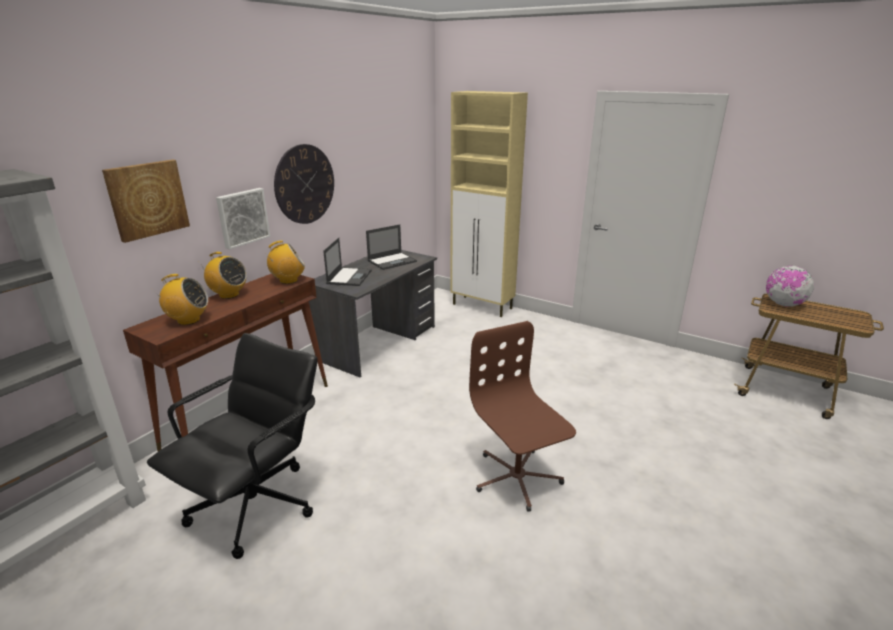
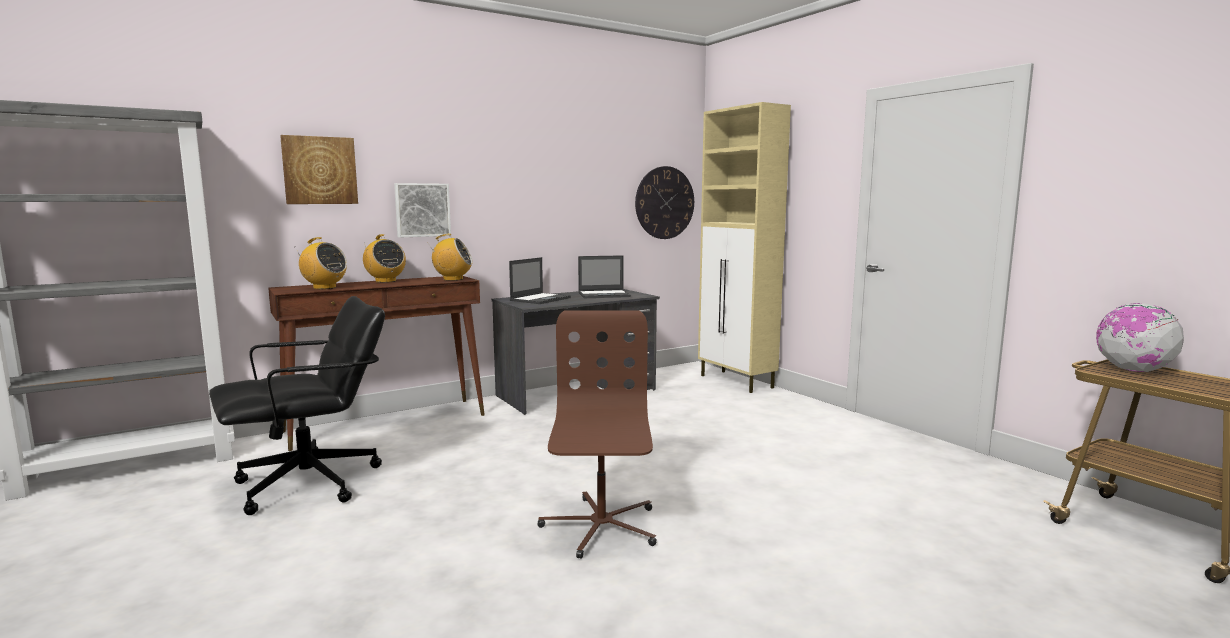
camera: 25 degrees right, 15 degrees down
(305, 184) = (505, 191): wall clock -> wall clock (664, 203)

